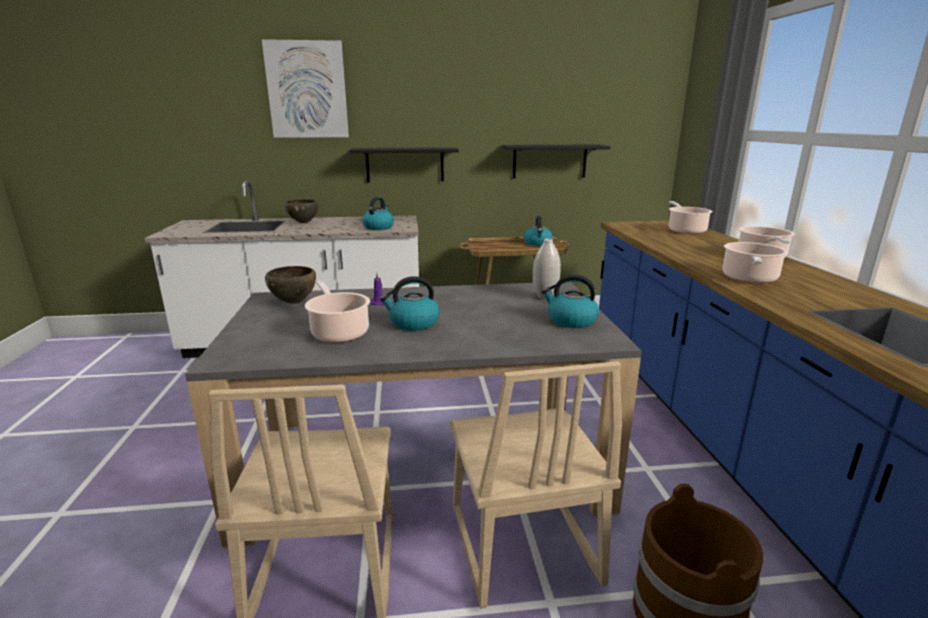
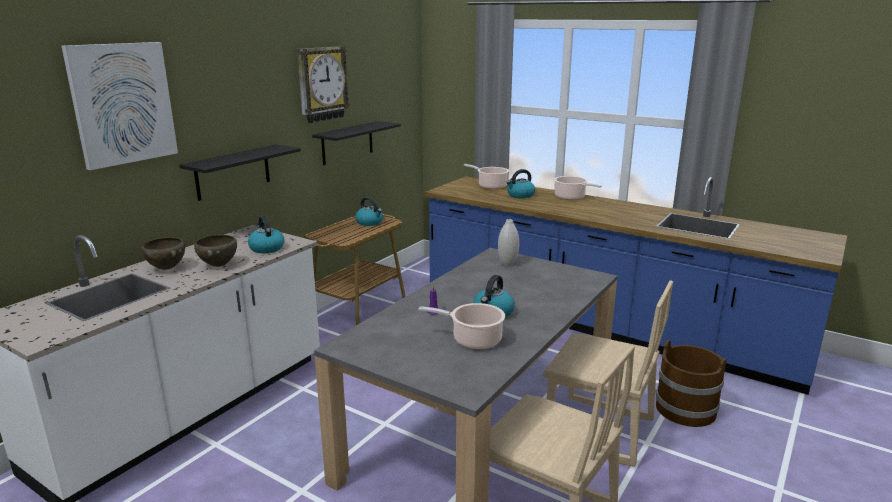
camera: 50 degrees left, 0 degrees up
(294, 302) = (377, 339): brown bowl -> brown bowl (219, 265)
(521, 95) = (322, 84): none -> wall clock
(570, 320) = (556, 273): kettle -> kettle (520, 195)
(749, 279) = (599, 214): cooking pot -> none

